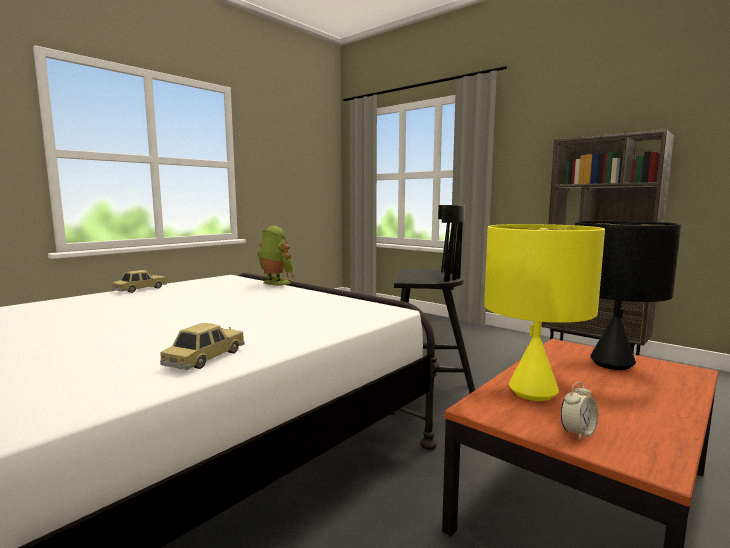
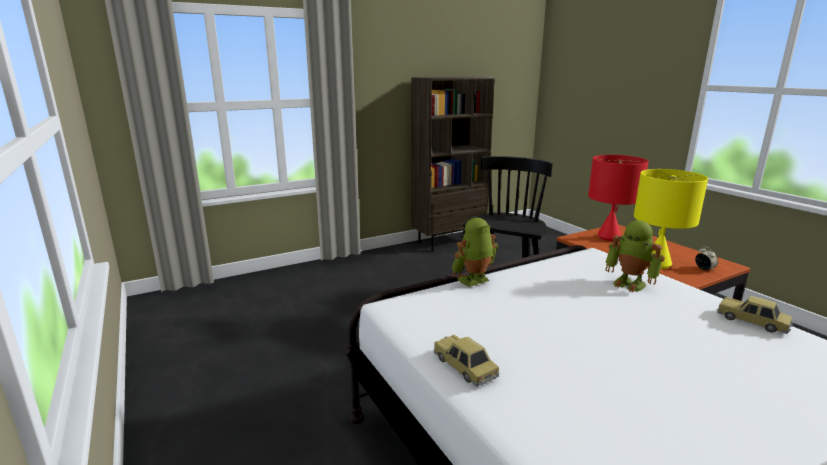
camera: 70 degrees left, 10 degrees up
(301, 318) = (630, 283): none -> toy robot
(611, 364) = (608, 238): black table lamp -> red table lamp

